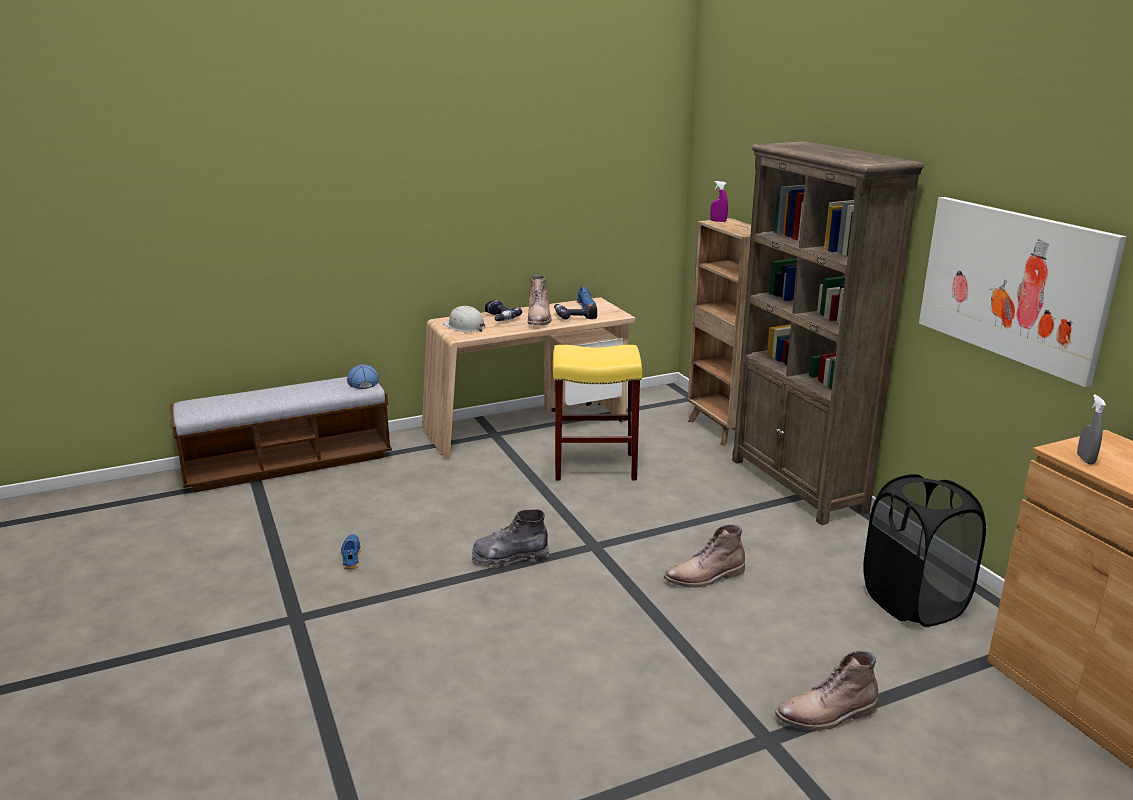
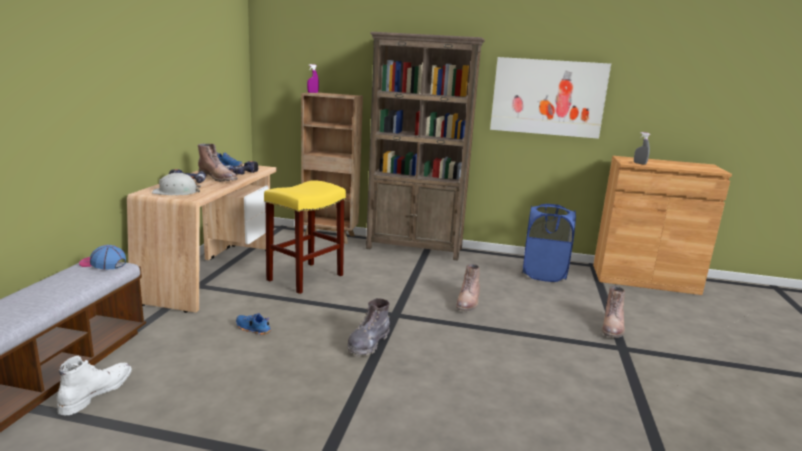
camera: 55 degrees left, 5 degrees down
(294, 488) = (96, 392): none -> white boot
(350, 557) = (266, 404): blue shoe -> blue shoe (252, 329)
(913, 602) = (543, 274): black laundry basket -> blue laundry basket

